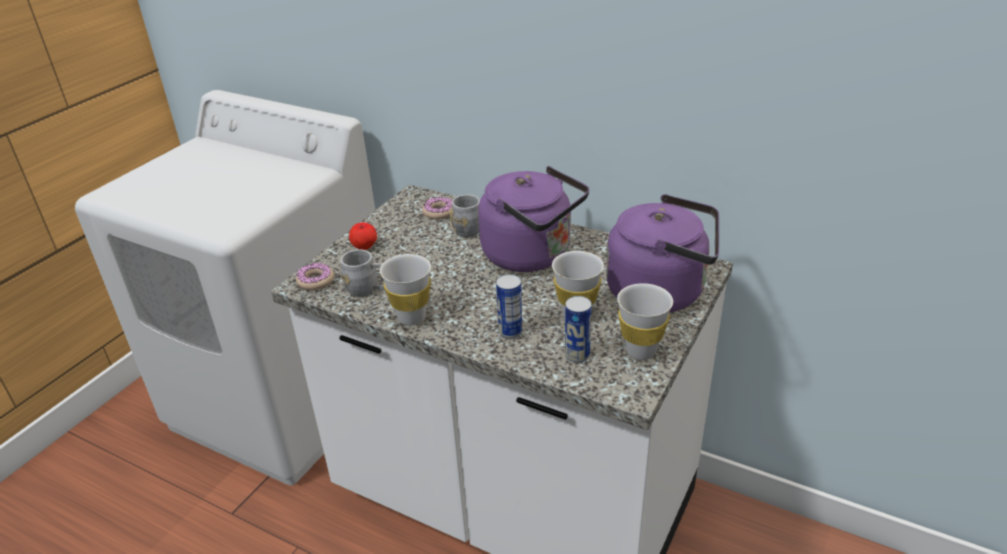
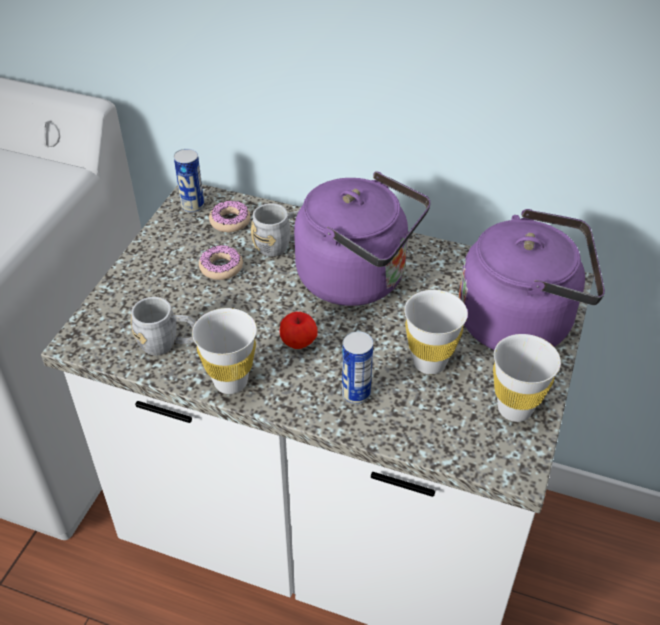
camera: 10 degrees left, 10 degrees up
(315, 281) = (96, 335): donut -> donut (221, 267)
(365, 247) = (148, 279): apple -> apple (298, 342)
(577, 355) = (442, 421): can -> can (192, 206)

